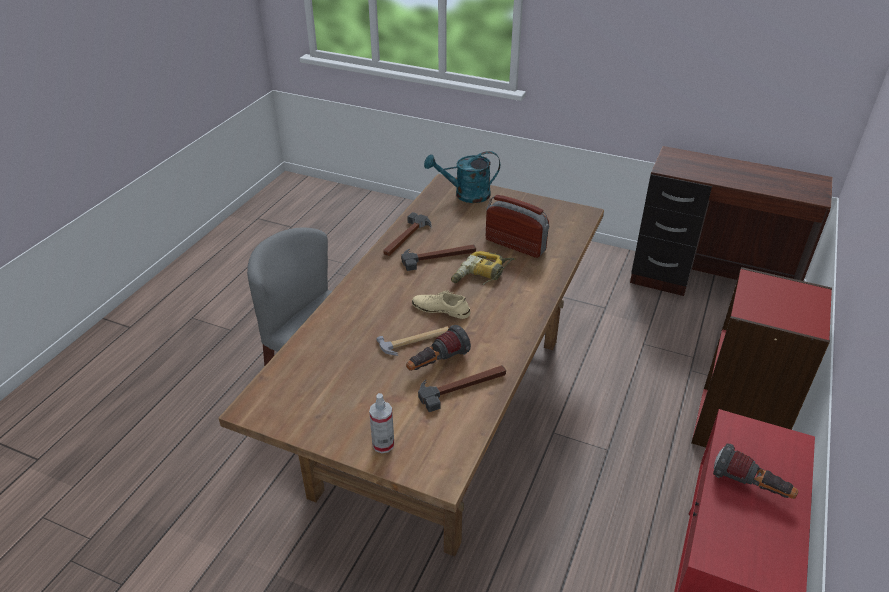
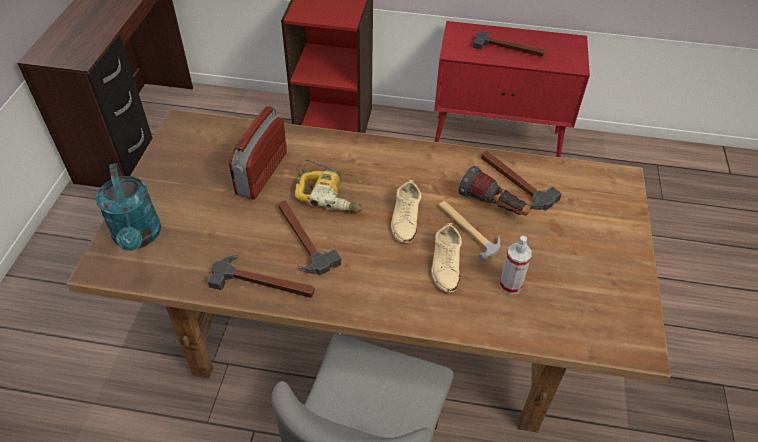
camera: 105 degrees left, 10 degrees up
(383, 444) = (615, 223): spray bottle -> spray bottle (510, 285)
(384, 321) = (446, 264): none -> beige shoe
(751, 487) = (508, 48): flashlight -> hammer

